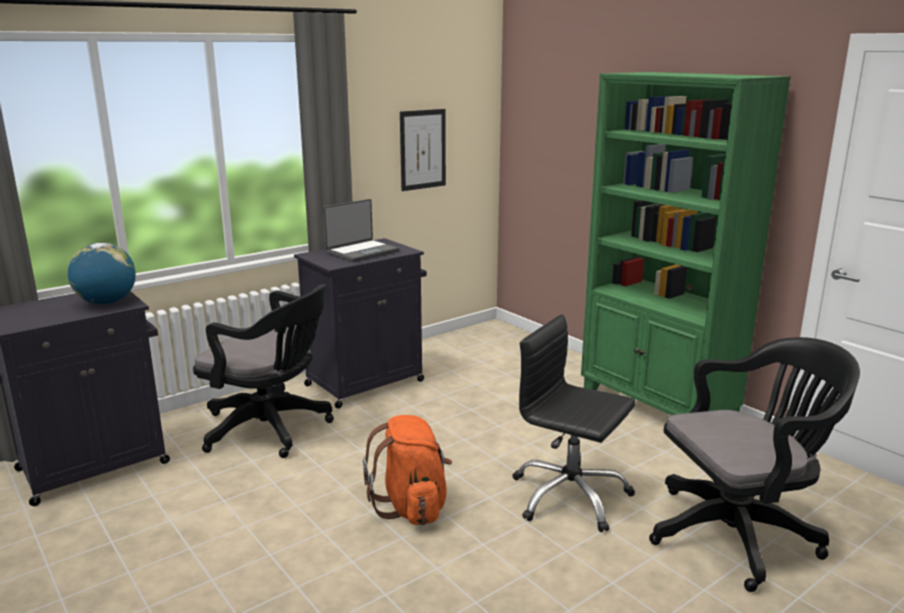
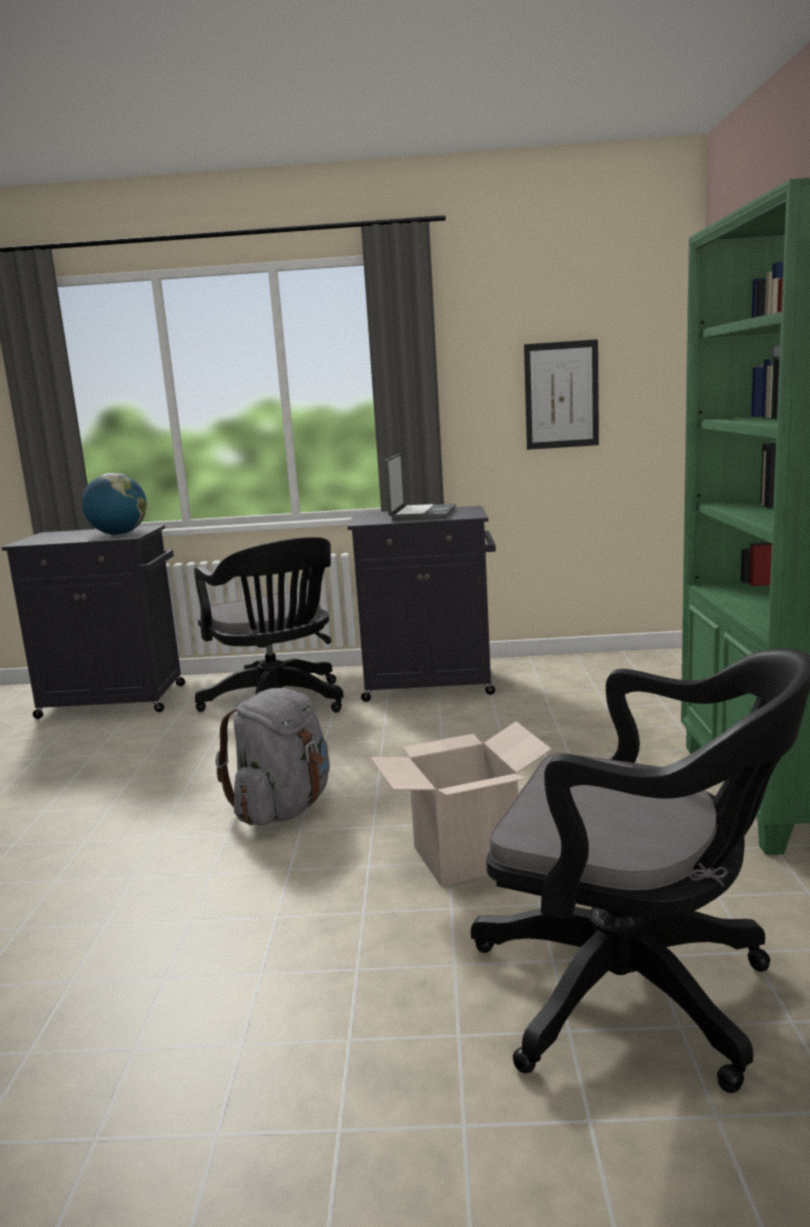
camera: 40 degrees right, 5 degrees down
(361, 252) = (421, 514): laptop -> laptop turned 75 degrees counterclockwise
(412, 506) = (283, 809): orange backpack -> grey backpack
(569, 496) = (465, 857): black office chair -> cardboard box

